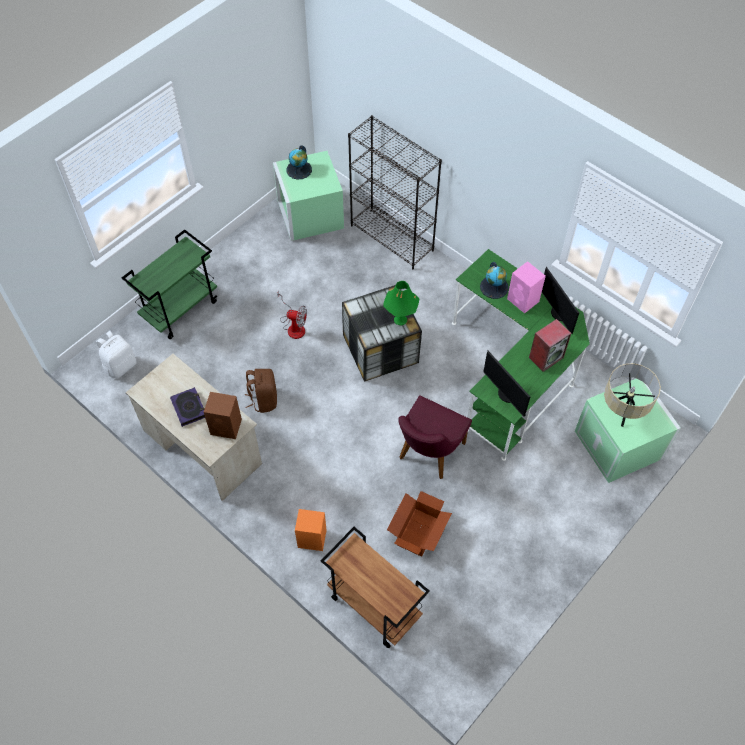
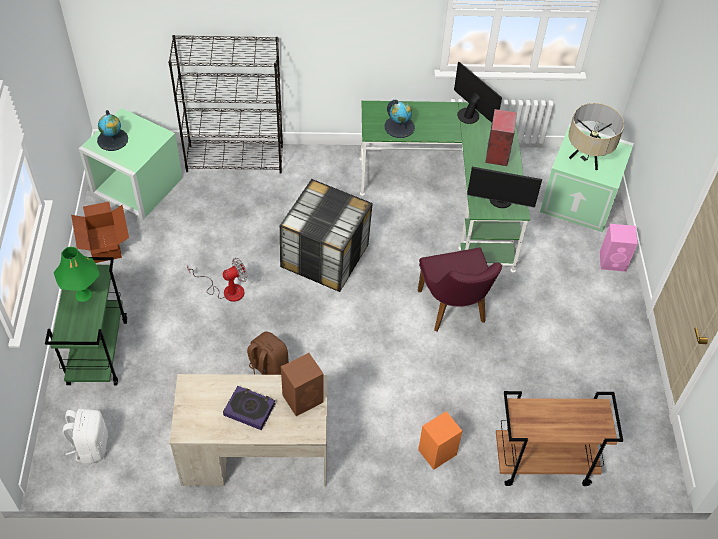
camera: 45 degrees left, 5 degrees down
(400, 320) = (345, 206): green table lamp -> green table lamp (84, 295)
(417, 532) = (512, 377): cardboard box -> cardboard box (104, 244)
(523, 300) = (433, 122): pink speaker -> pink speaker (613, 261)
(559, 313) = (470, 114): monitor -> monitor turned 150 degrees counterclockwise

